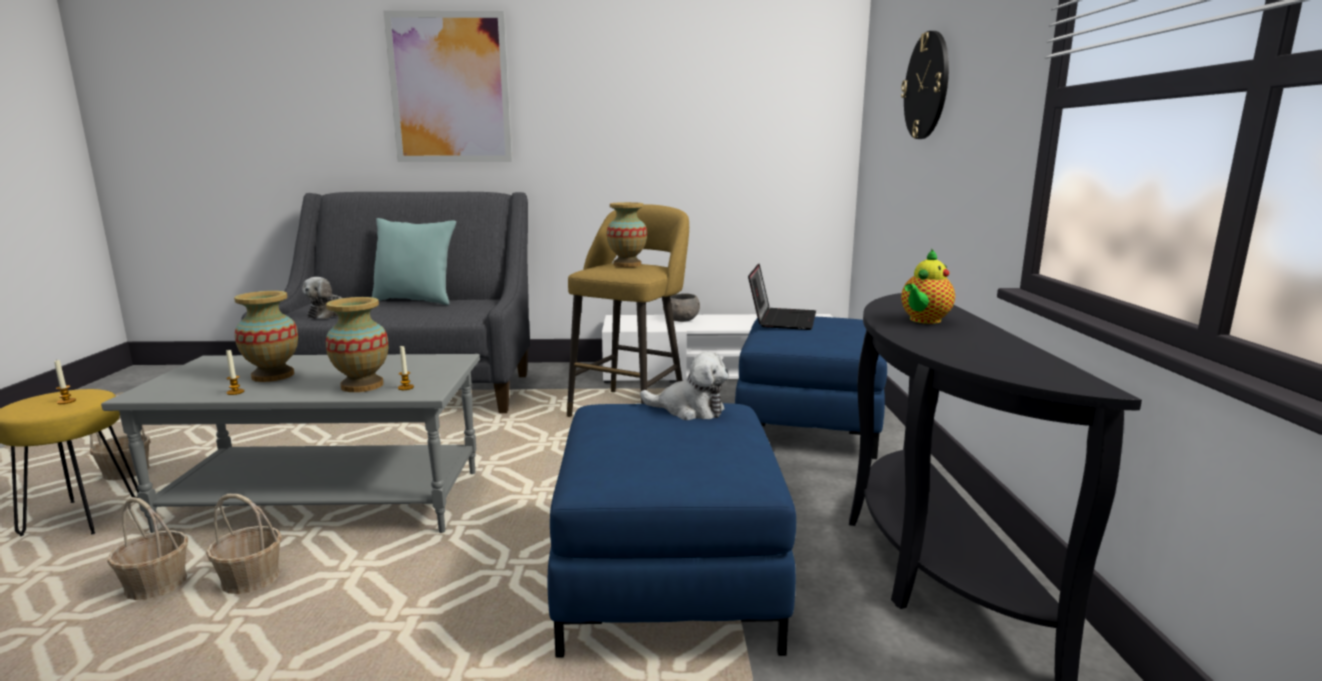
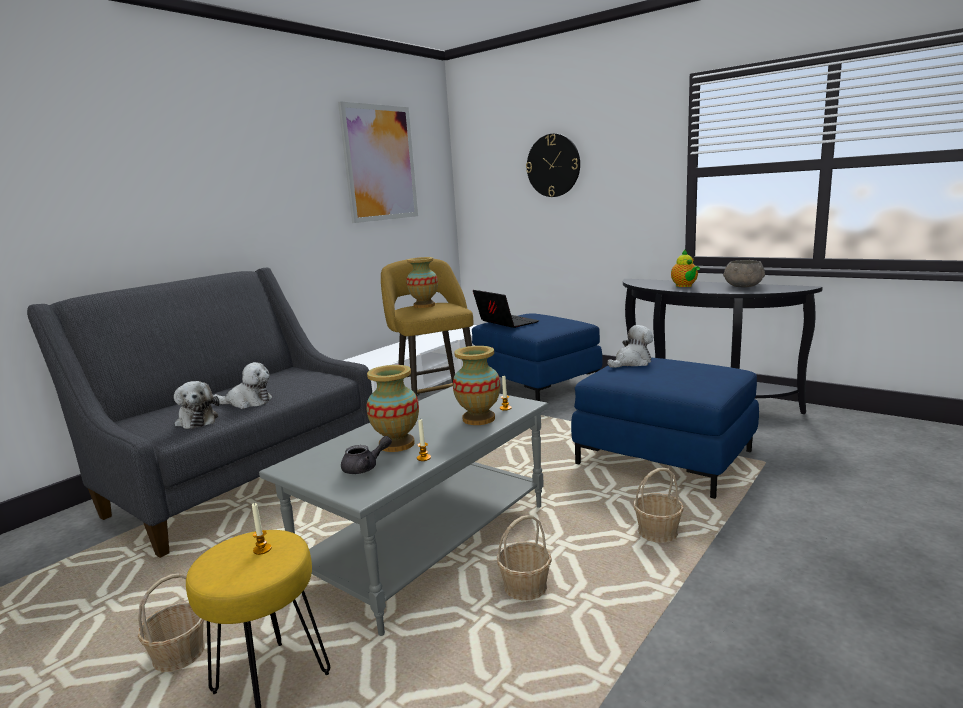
camera: 50 degrees left, 0 degrees up
(156, 586) = (485, 634): basket -> basket (658, 532)
(208, 380) = (365, 467): none -> grey teapot
(382, 313) = (247, 402): none -> plush toy
(416, 301) = (230, 389): turquoise pillow -> none
(450, 88) = (175, 172): picture -> picture (380, 163)
(681, 320) = (393, 350): grey bowl -> grey bowl (743, 286)

